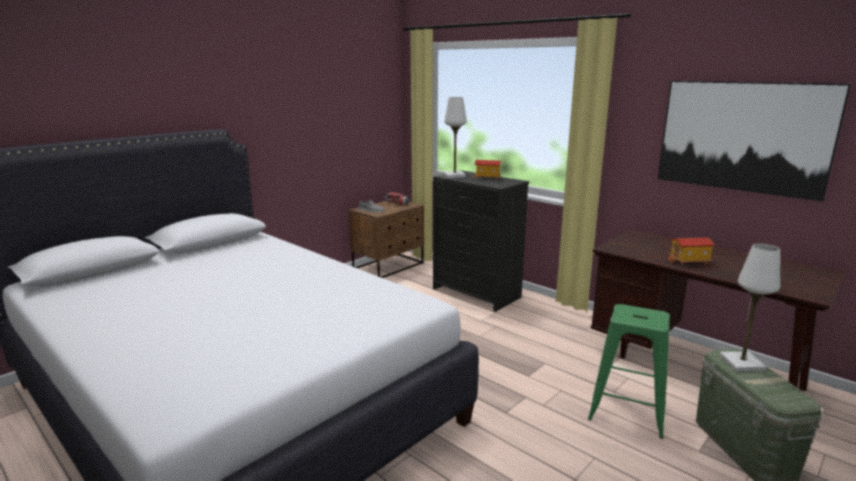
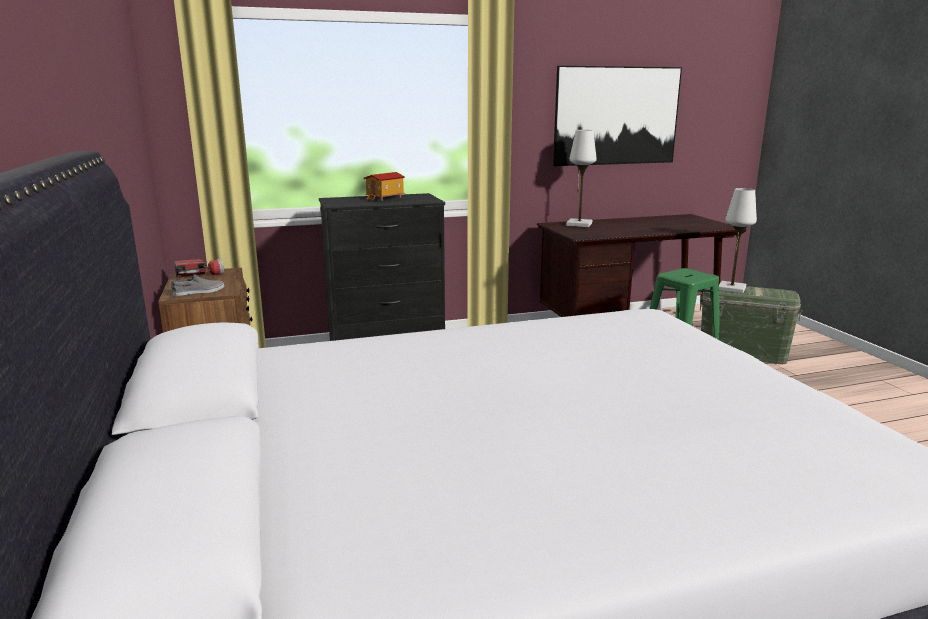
camera: 60 degrees left, 0 degrees up
(454, 176) = (345, 202): white table lamp -> white table lamp (579, 224)
(689, 261) = (636, 229): toy house -> none

